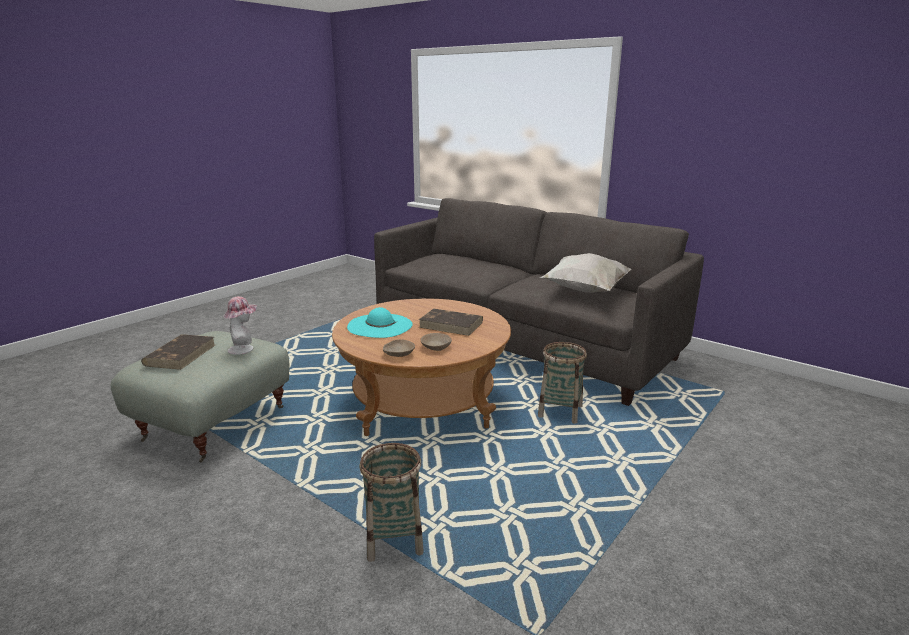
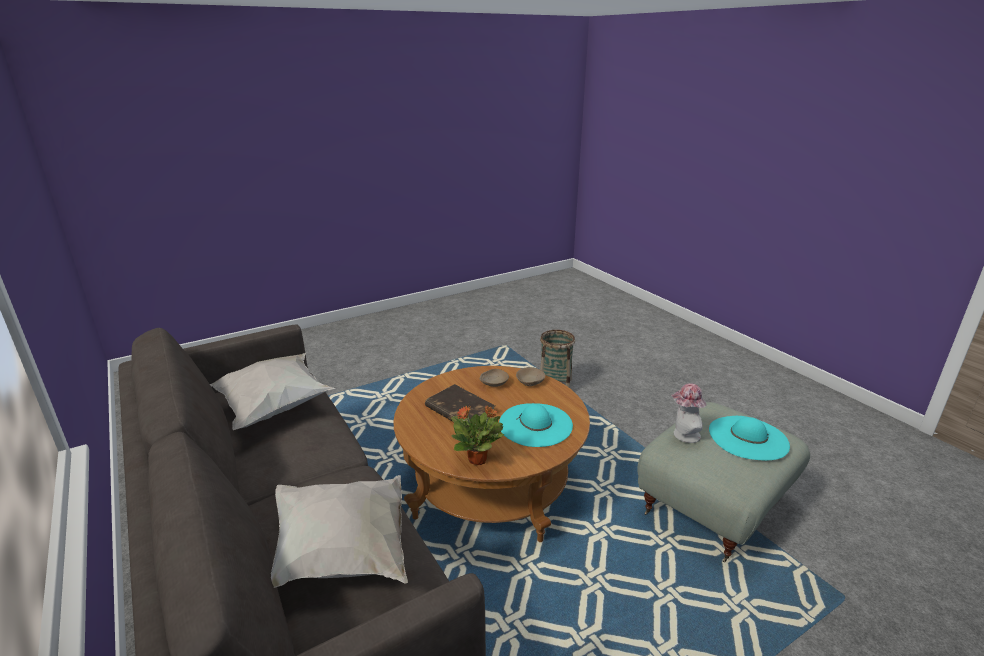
camera: 160 degrees left, 5 degrees up
(180, 354) = (748, 437): brown book -> turquoise hat
(414, 305) = (478, 459): none -> potted plant
(452, 262) = (343, 554): none -> white pillow
(560, 411) = (375, 444): basket -> none

